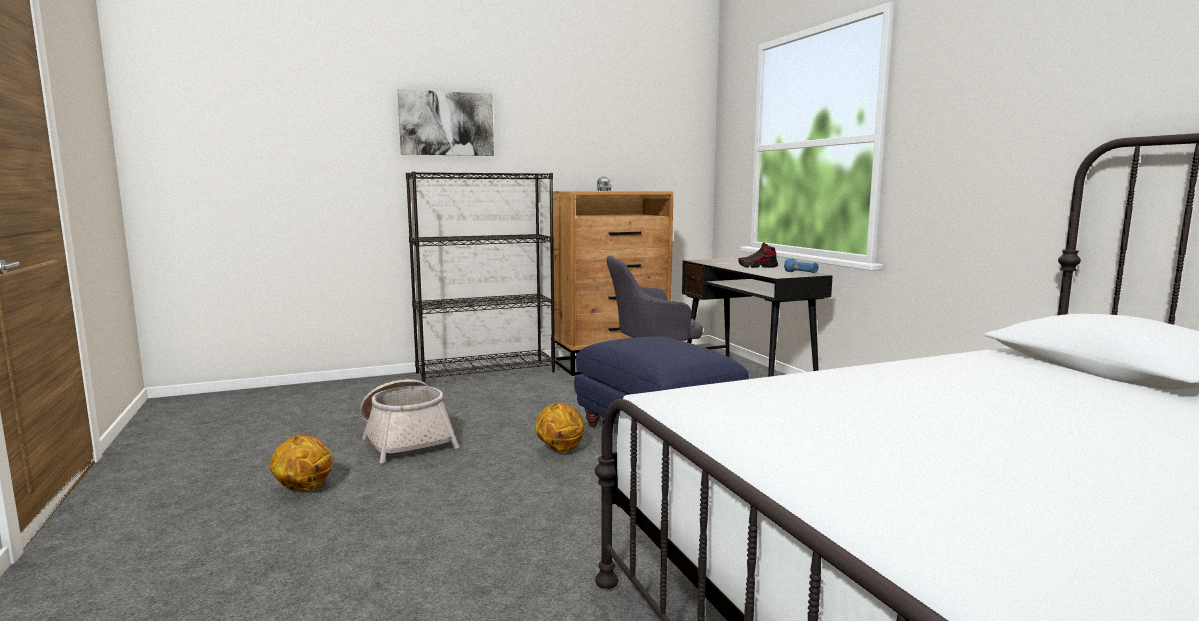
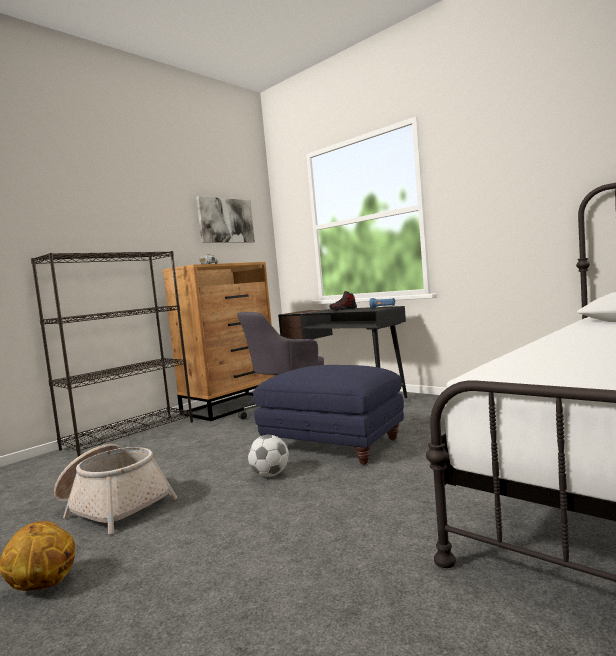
camera: 25 degrees left, 5 degrees down
(446, 123) = (65, 213): picture -> picture (225, 220)
(560, 450) = (270, 475): basketball -> football

